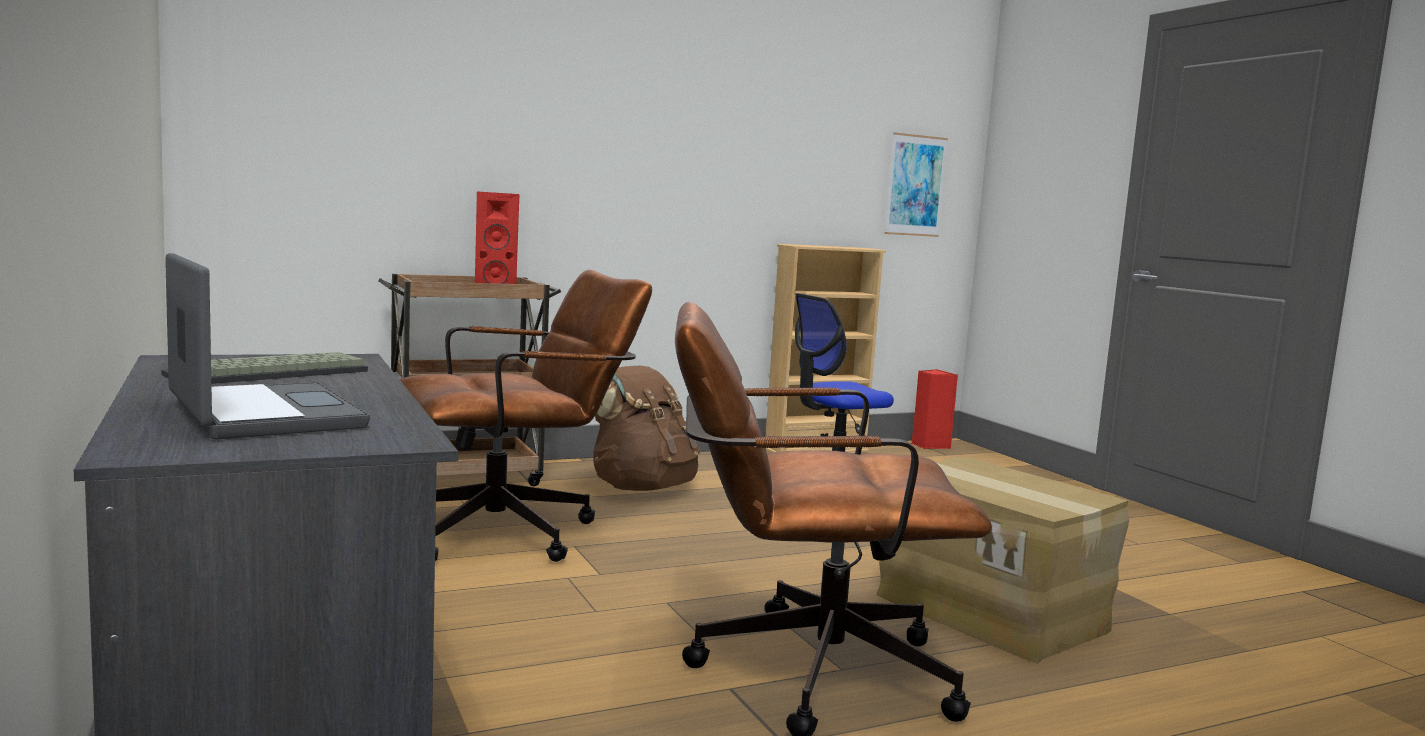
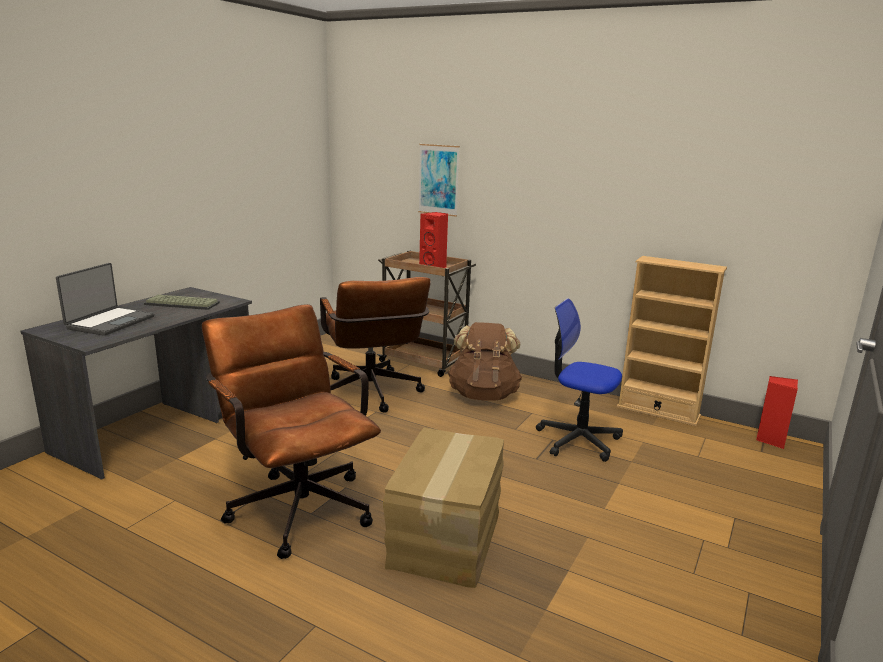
camera: 55 degrees right, 10 degrees up
(515, 532) = (373, 395): brown office chair -> brown office chair turned 45 degrees clockwise
(915, 185) = (789, 217): picture -> picture (438, 180)

